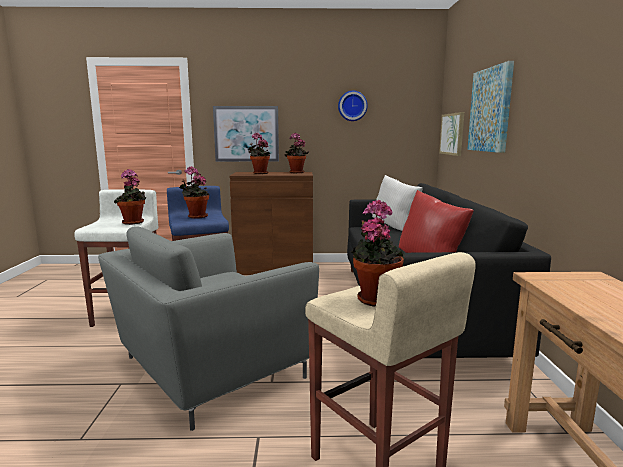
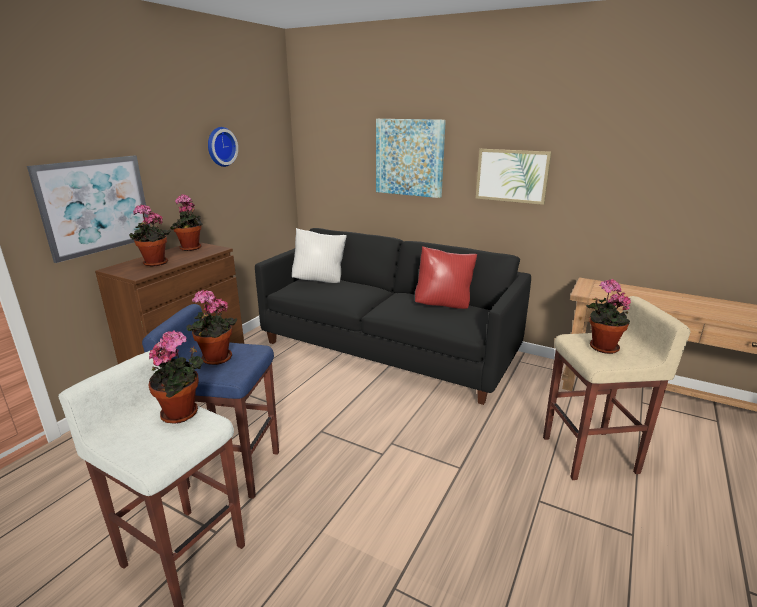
camera: 60 degrees left, 10 degrees up
(208, 369) = (409, 504): grey armchair -> none
(452, 134) = (330, 173): picture -> picture (512, 175)

